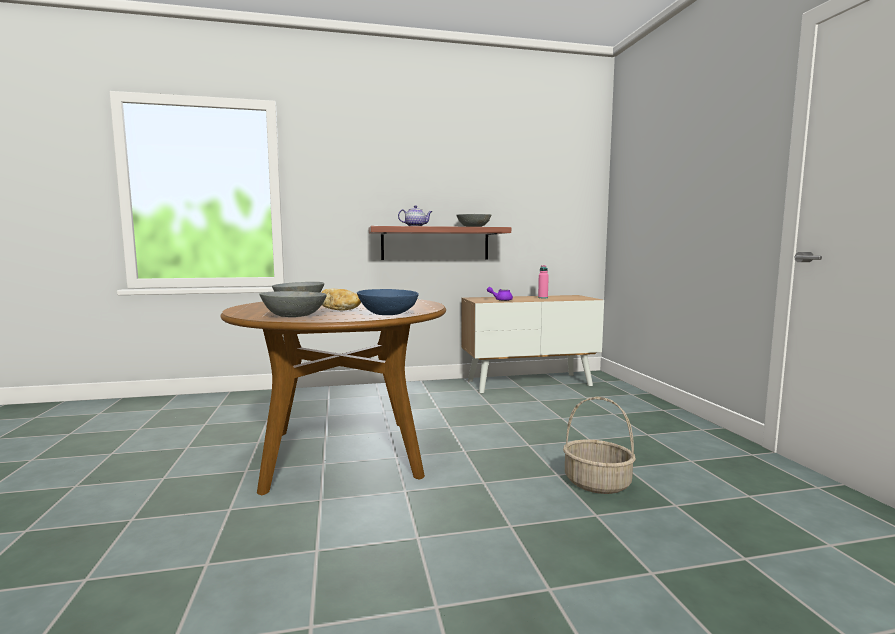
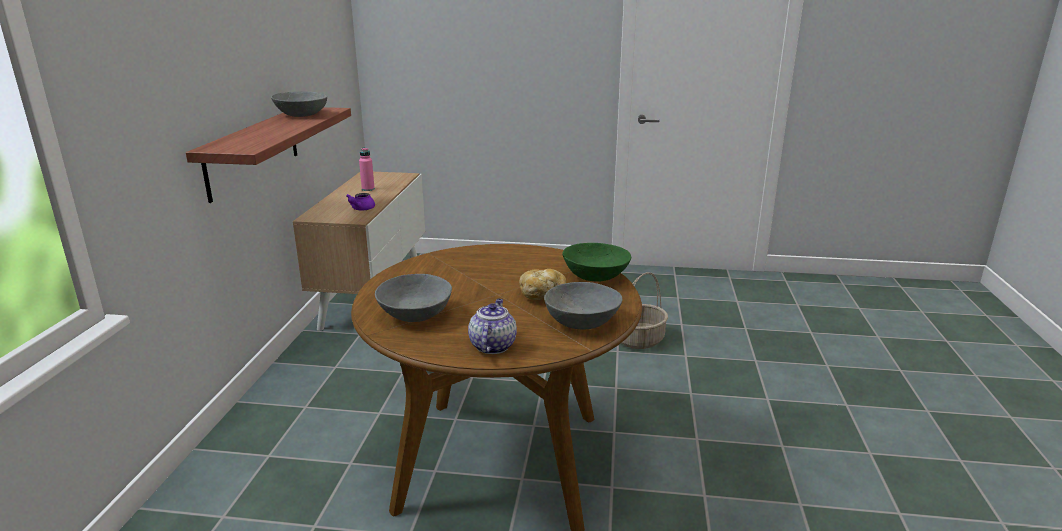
camera: 70 degrees left, 15 degrees up
(387, 314) = (595, 277): blue bowl -> green bowl
(415, 226) = (264, 134): teapot -> teapot (492, 345)

